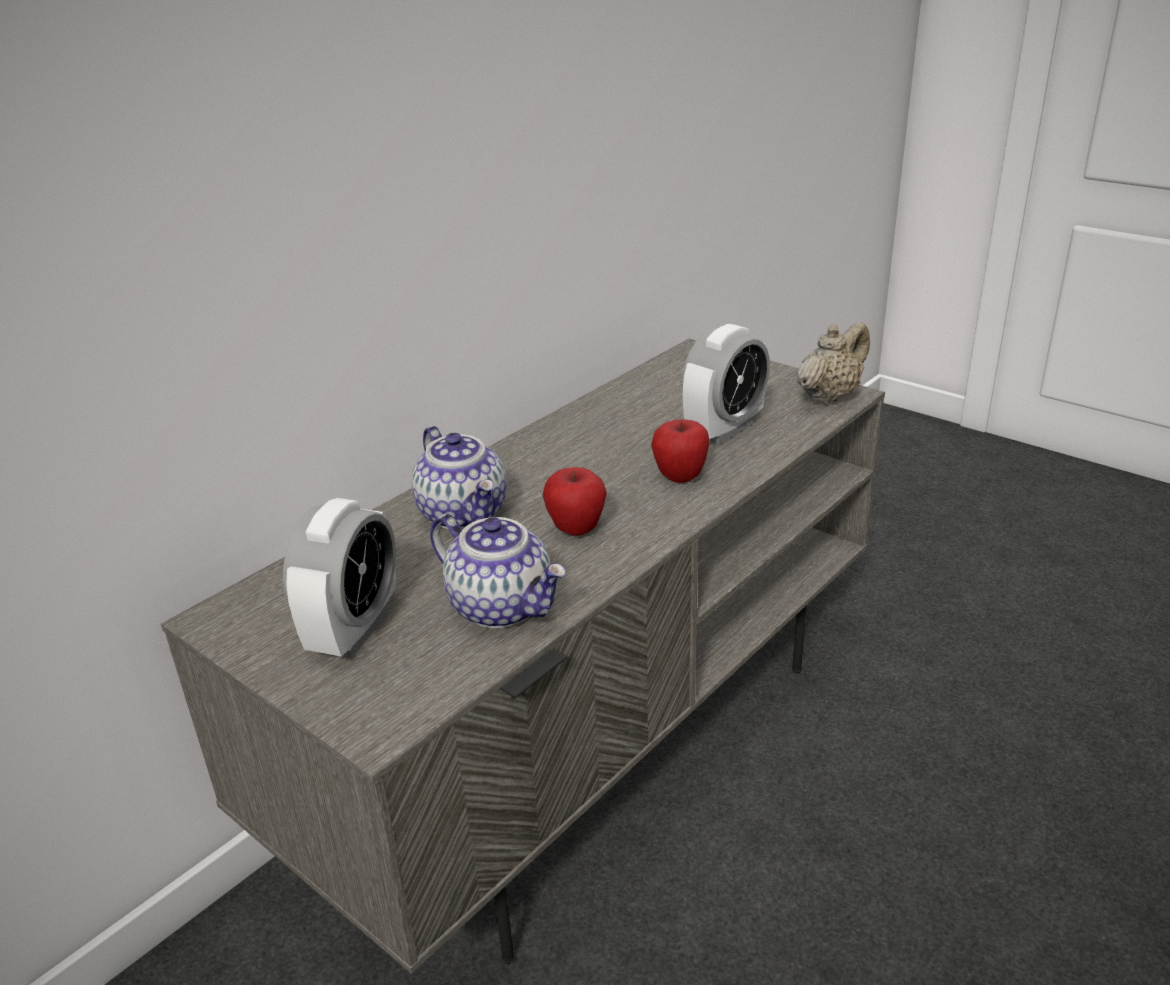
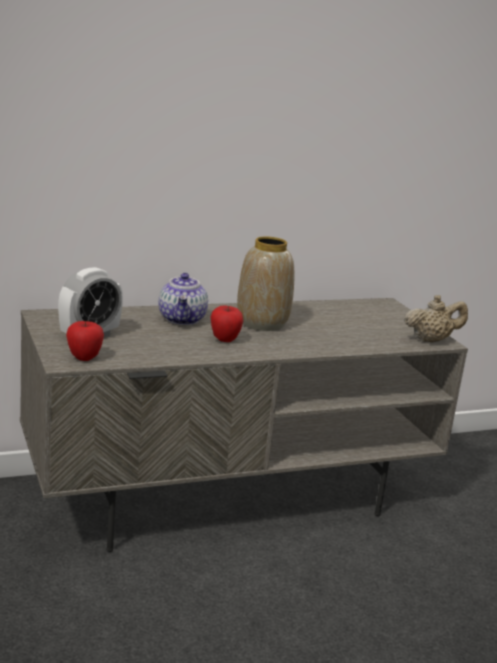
camera: 25 degrees right, 10 degrees down
(502, 606) = (158, 350): teapot -> none
(587, 465) = (262, 323): none -> vase
(680, 477) = (301, 340): apple -> apple (84, 358)
(724, 430) = (351, 333): alarm clock -> none

